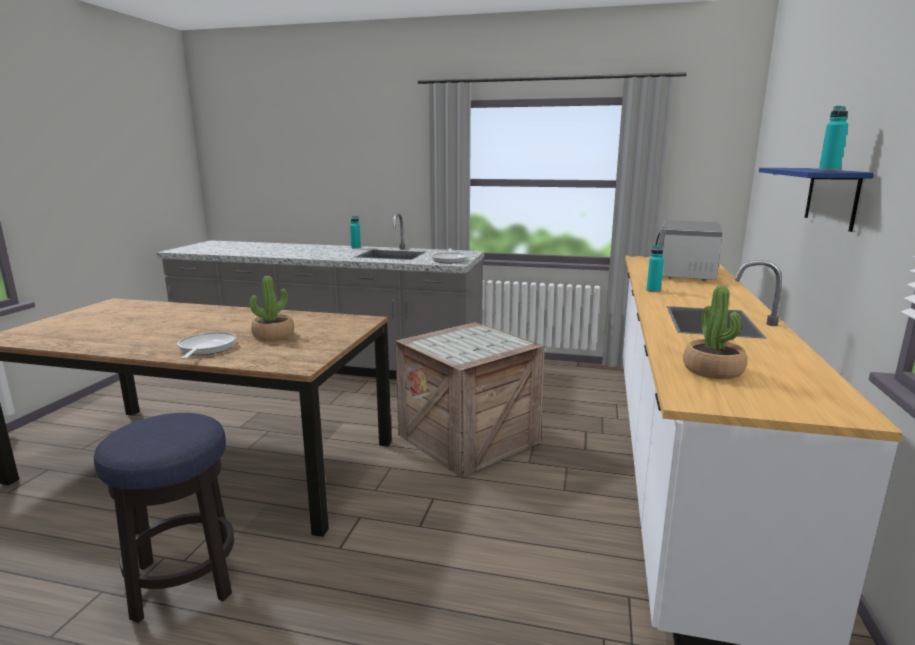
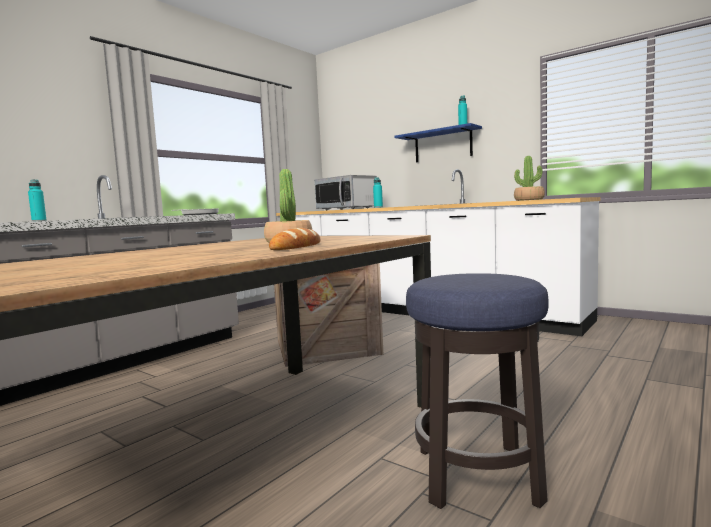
camera: 65 degrees left, 10 degrees down
(206, 348) = (296, 247): frying pan -> bread

